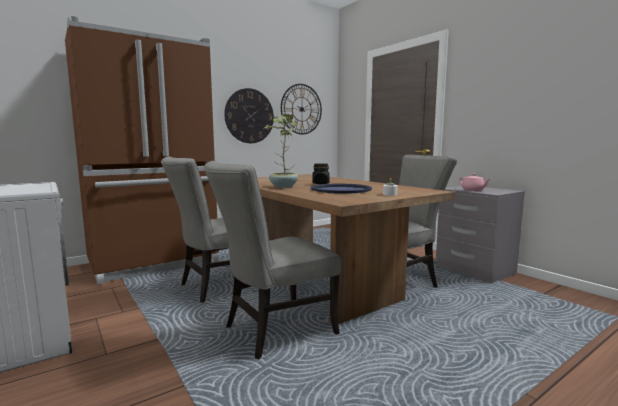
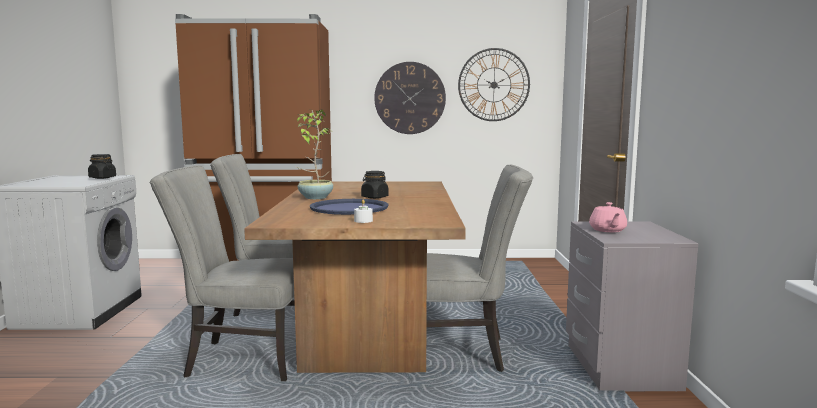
camera: 35 degrees right, 0 degrees up
(31, 185) = (102, 178): none -> black jar

